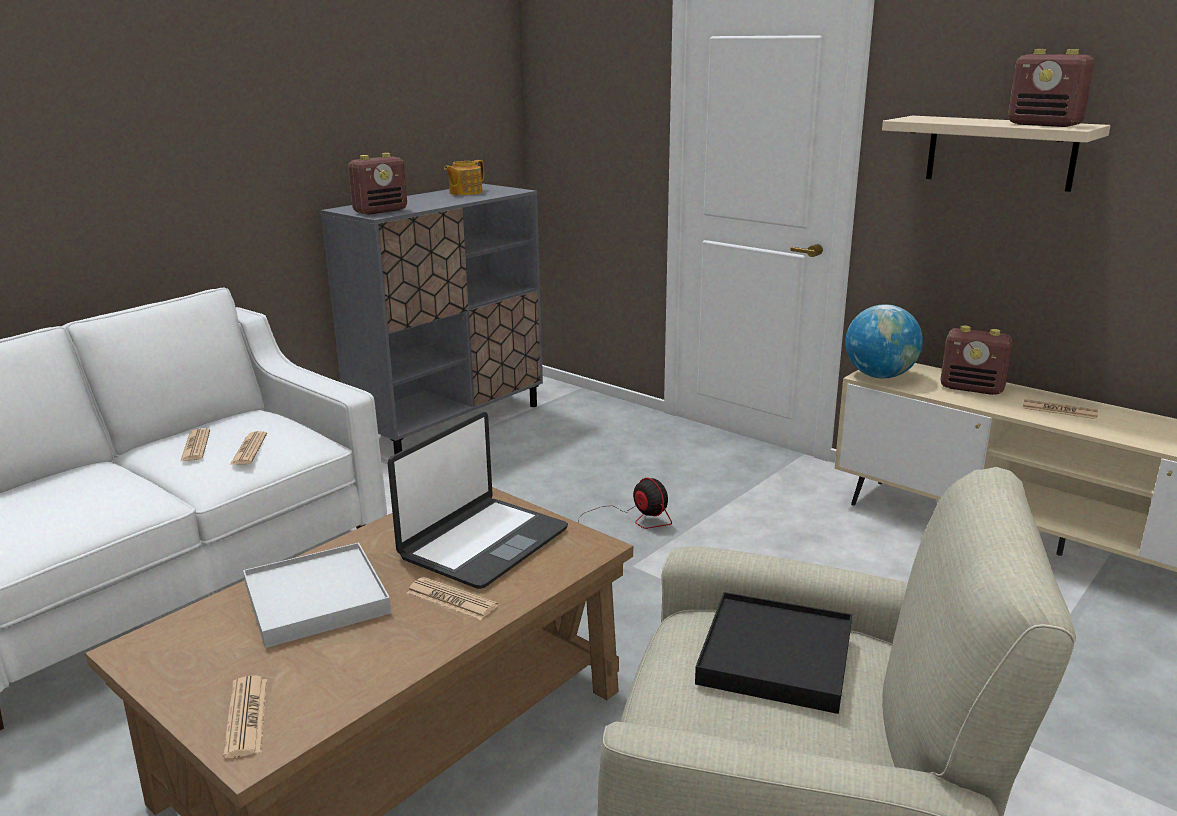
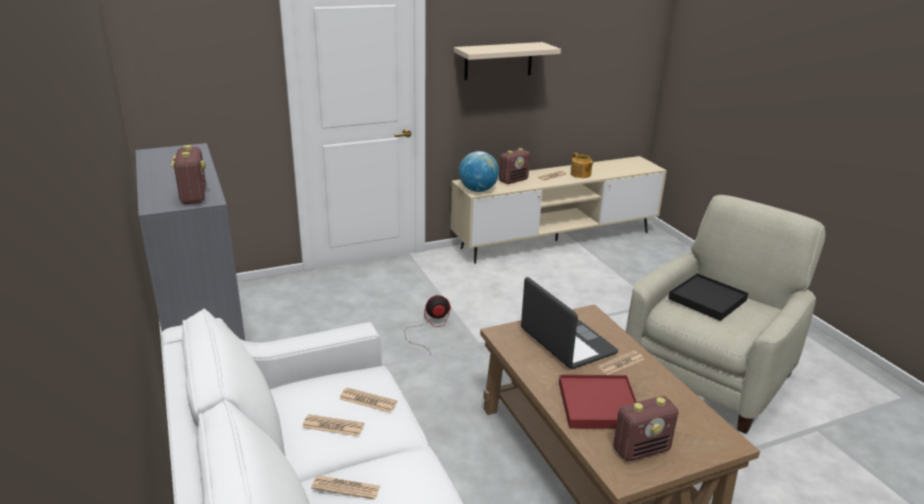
camera: 65 degrees left, 5 degrees up
(246, 717) = (702, 442): newspaper -> newspaper (346, 488)
(316, 599) = (598, 405): white tray -> red tray
(465, 192) = (168, 161): teapot -> teapot (580, 174)
(1045, 125) = (532, 46): radio -> radio (641, 449)

